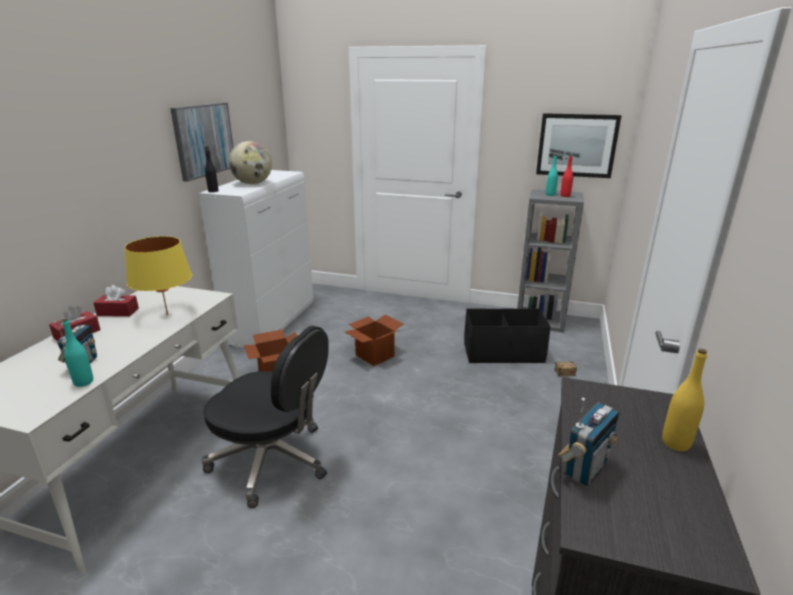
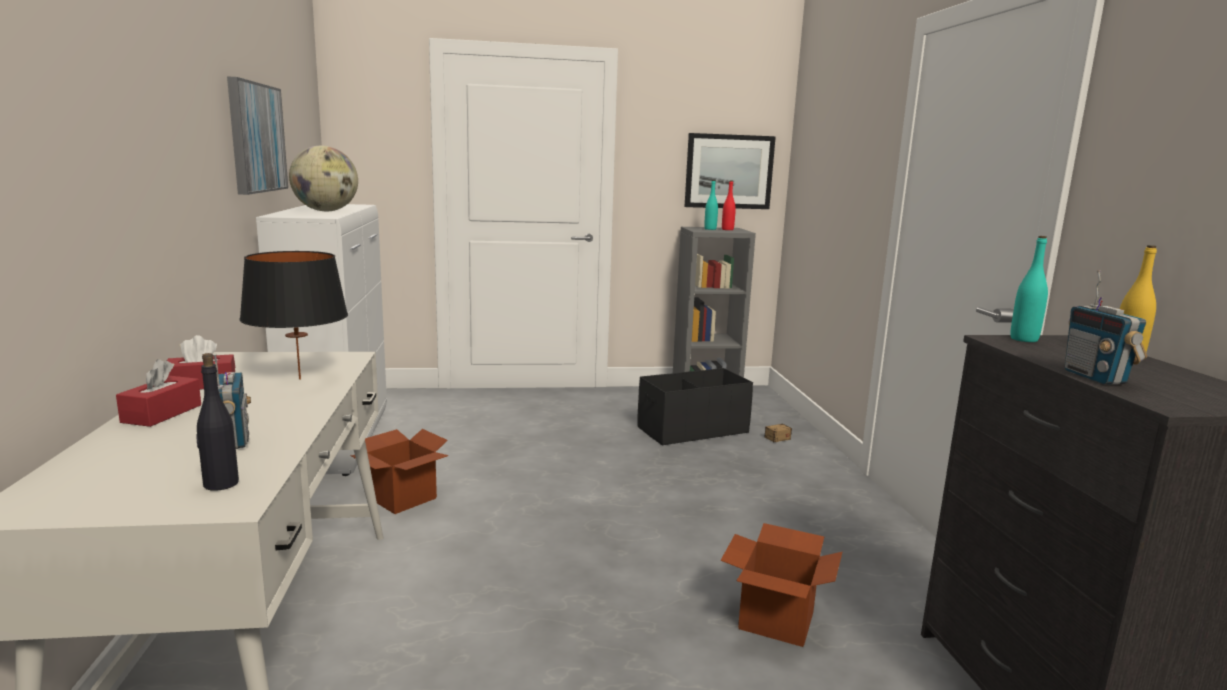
camera: 25 degrees left, 10 degrees down
(83, 382) = (269, 458): turquoise bottle -> turquoise bottle (1024, 339)
(167, 314) = (300, 379): yellow table lamp -> black table lamp
(213, 191) = (277, 215): black bottle -> black bottle (220, 484)
(273, 461) = (491, 596): black office chair -> none
(375, 355) = (532, 456): cardboard box -> cardboard box (776, 620)
(584, 468) = (1095, 377): radio -> radio turned 150 degrees clockwise

